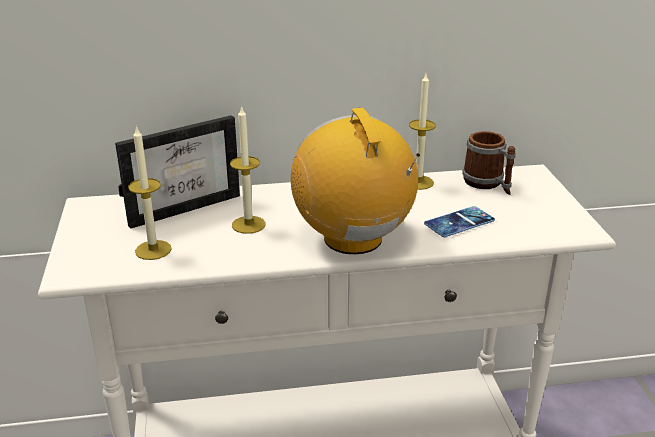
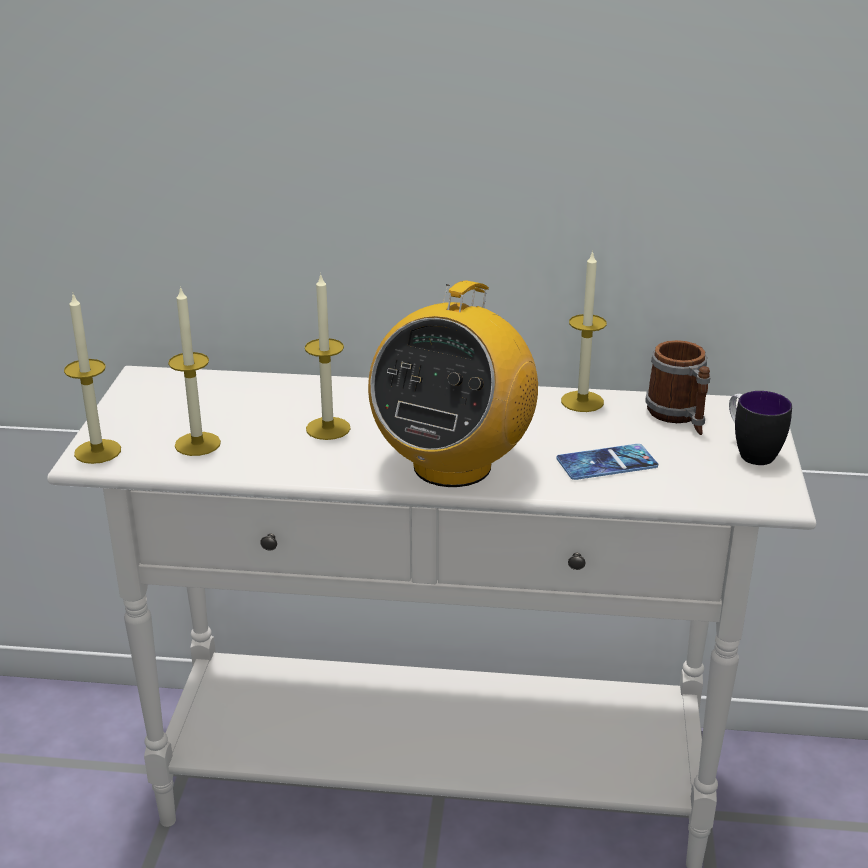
camera: 15 degrees right, 0 degrees up
(74, 267) = (97, 451): none -> candle
(183, 205) = (258, 392): picture frame -> none
(353, 239) = (452, 465): radio -> radio turned 150 degrees counterclockwise
(547, 202) = (750, 452): none -> mug

